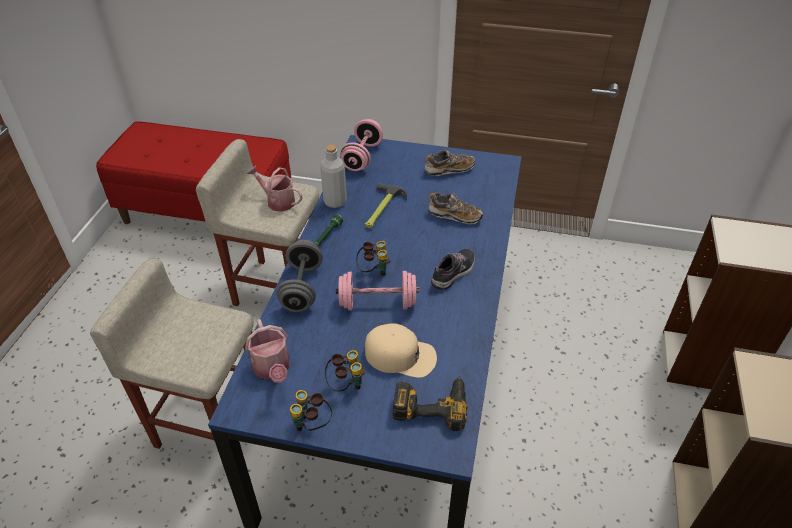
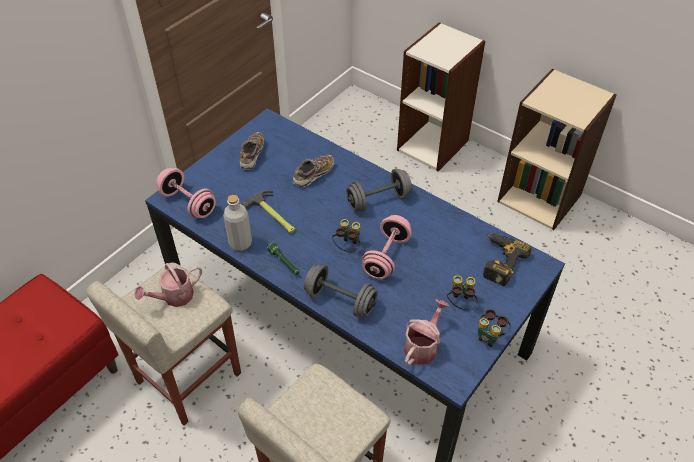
camera: 65 degrees left, 5 degrees up
(273, 368) = (423, 346): watering can -> watering can turned 60 degrees counterclockwise
(400, 355) = (447, 262): beige cap -> none
(453, 273) = (378, 200): shoe -> grey dumbbell

